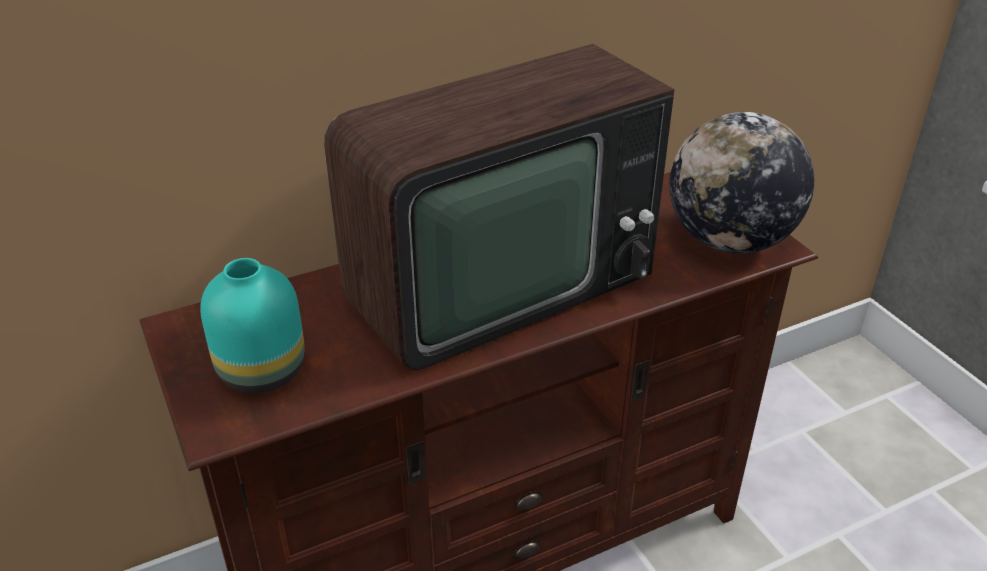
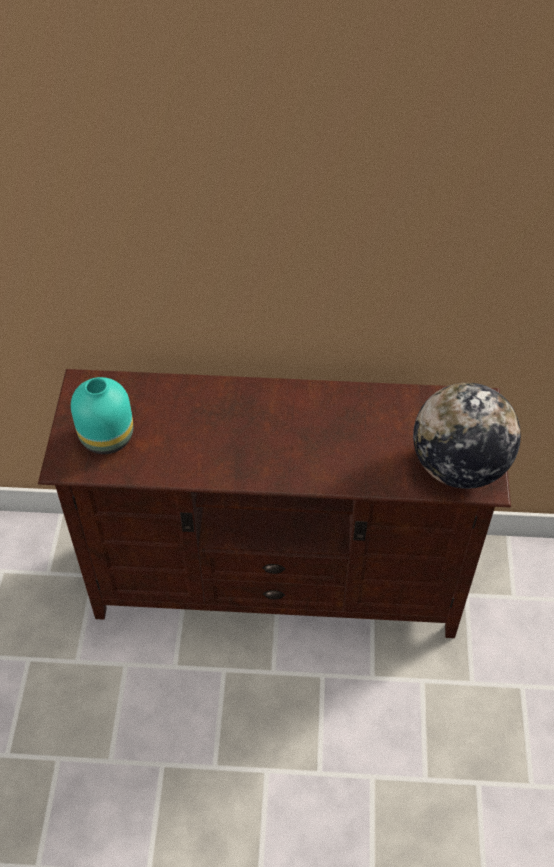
camera: 30 degrees right, 15 degrees up
(488, 281) = (275, 429): television -> none

